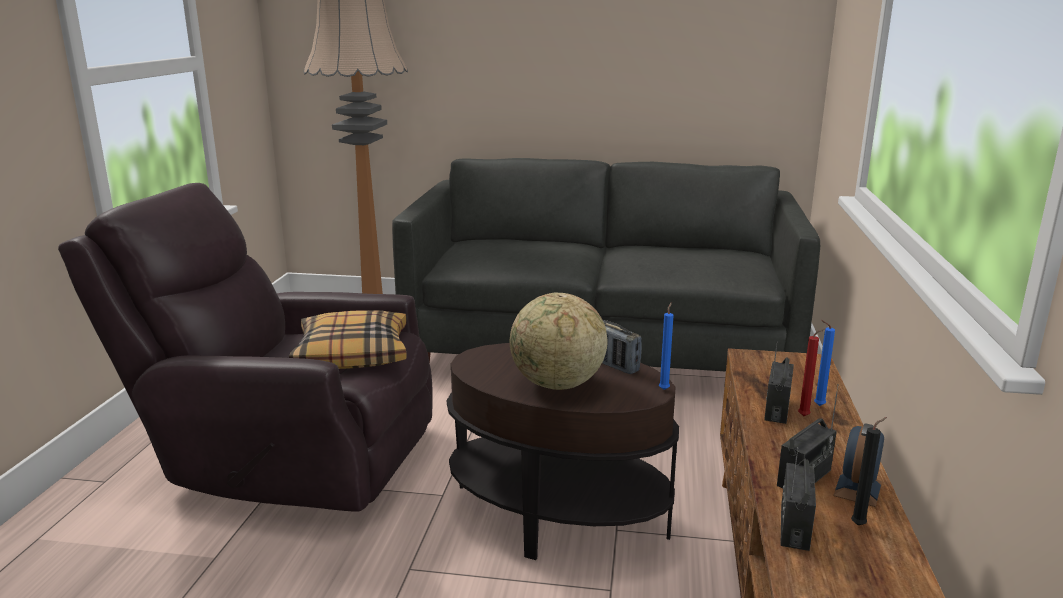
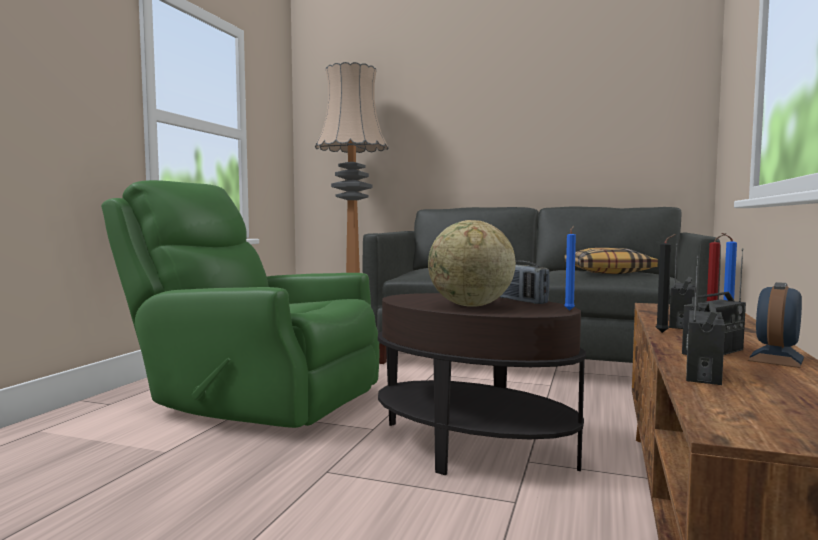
camera: 10 degrees right, 15 degrees down
(285, 456) = (253, 399): brown armchair -> green armchair
(353, 354) = (311, 307): pillow -> pillow (607, 272)
(860, 525) = (783, 375): black candle -> black candle (664, 332)

